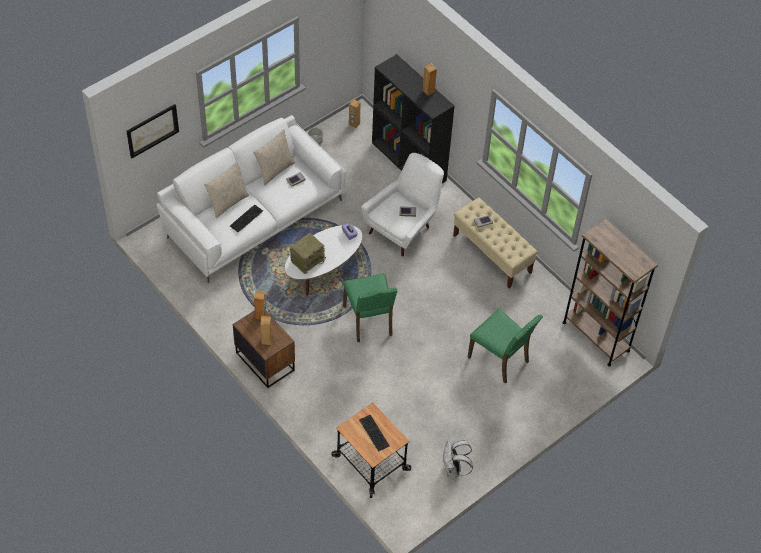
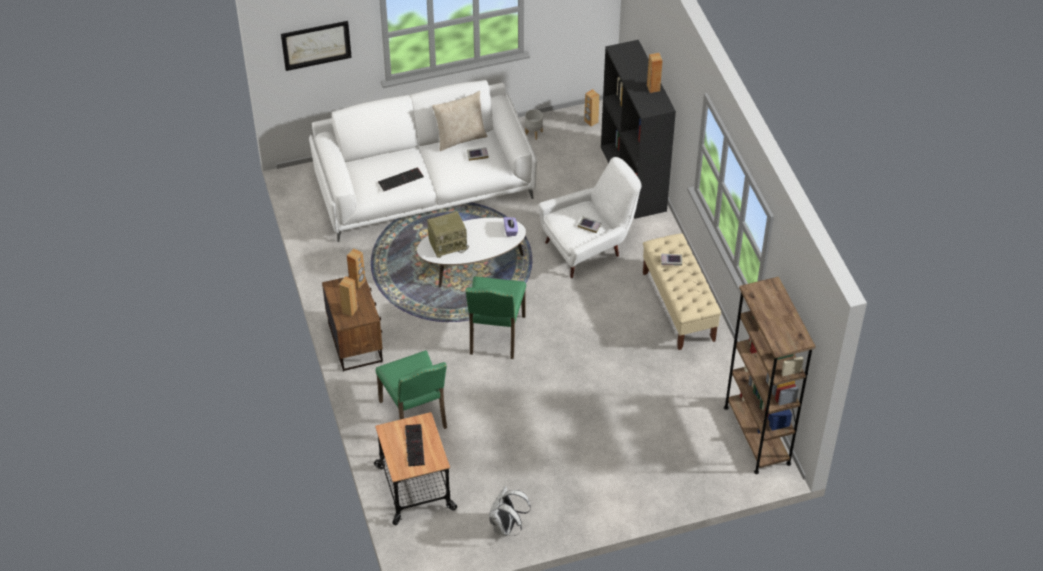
camera: 25 degrees right, 5 degrees down
(227, 202) = (389, 157): beige pillow -> none
(500, 359) = (626, 424): green chair -> green chair (415, 415)

